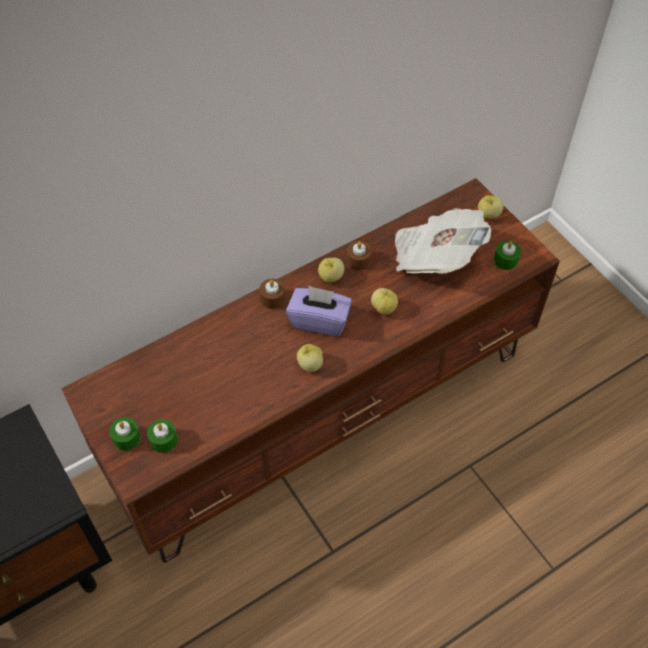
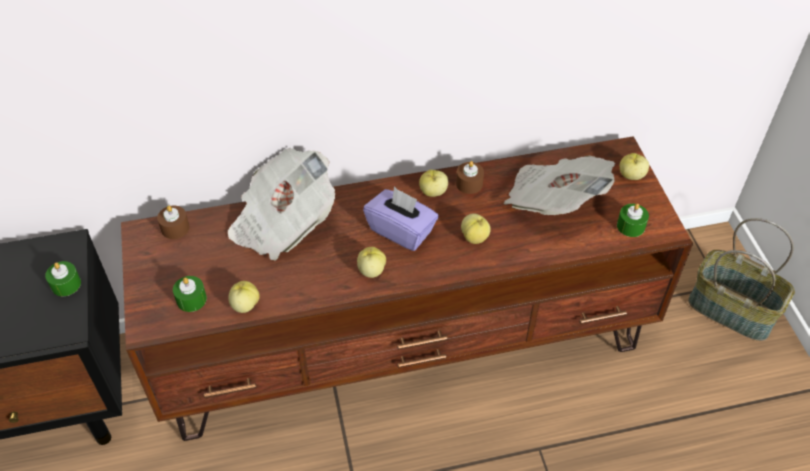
camera: 20 degrees right, 5 degrees down
(126, 438) = (157, 286): green candle -> green candle (66, 284)
(212, 344) = (282, 223): none -> newspaper
(214, 430) = (245, 305): none -> apple
(272, 298) = (364, 196): brown candle -> brown candle (175, 228)
(578, 297) = (732, 309): none -> basket

